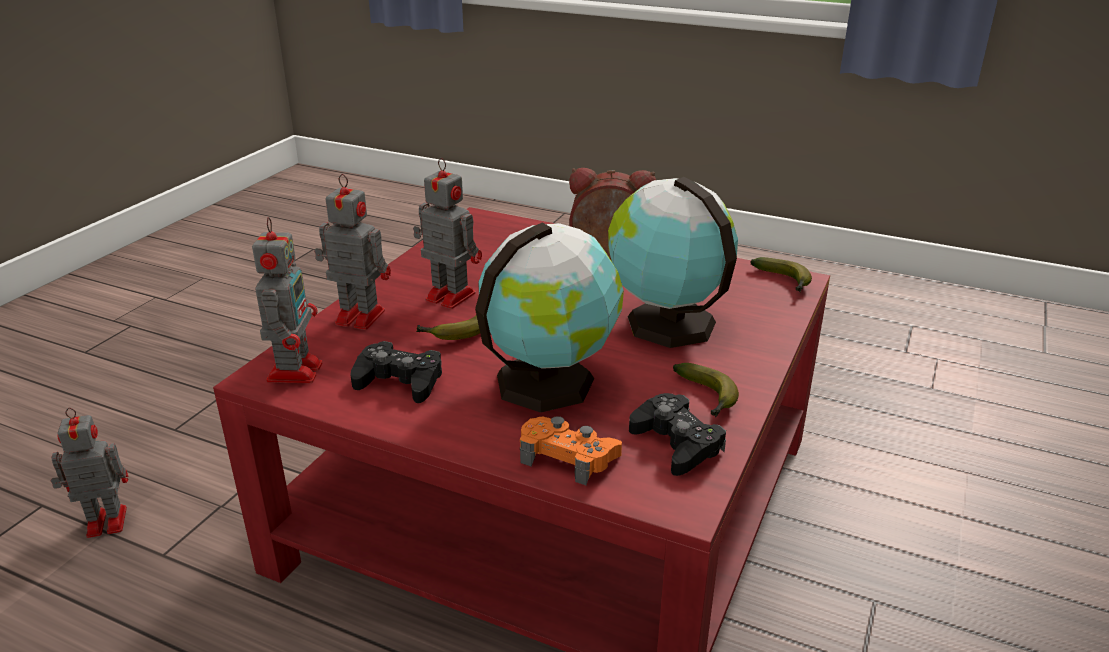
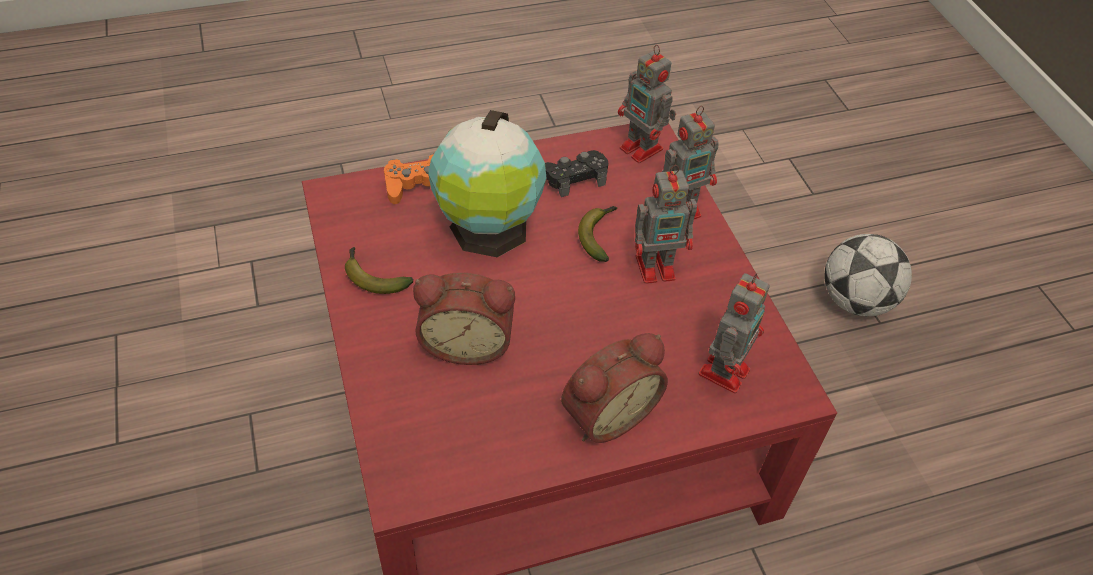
camera: 135 degrees right, 20 degrees up
(104, 522) = (765, 208): toy robot -> toy robot (725, 370)
(206, 415) = (855, 301): none -> football
(666, 322) = (467, 342): globe -> alarm clock
(676, 443) = (365, 229): black game controller -> none
(784, 282) = (410, 480): banana -> none

